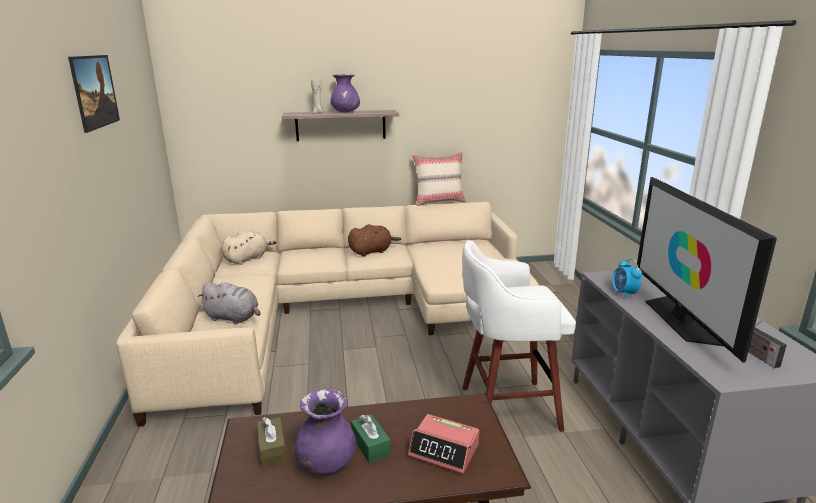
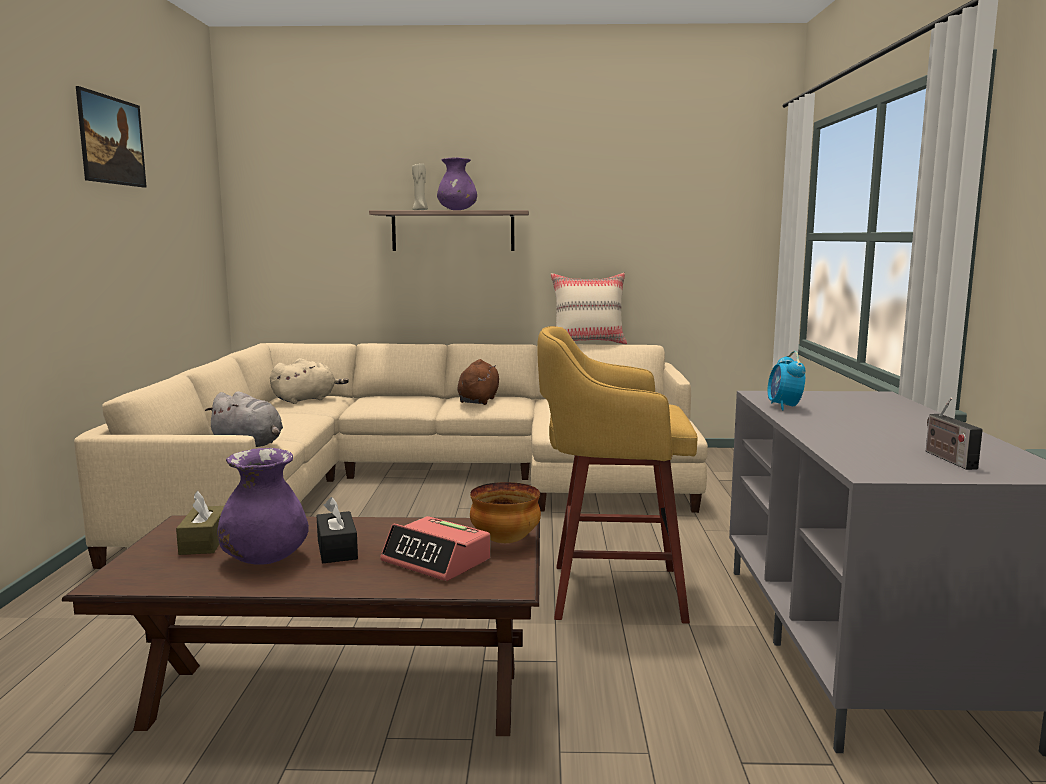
camera: 10 degrees right, 10 degrees down
(370, 445) = (337, 549): green tissue box -> black tissue box
(372, 251) = (479, 400): brown plush toy -> brown plush toy turned 60 degrees counterclockwise
(477, 421) = (504, 541): none -> bowl
(506, 408) = (611, 592): white stool -> yellow stool
(681, 320) = (854, 428): television -> none

